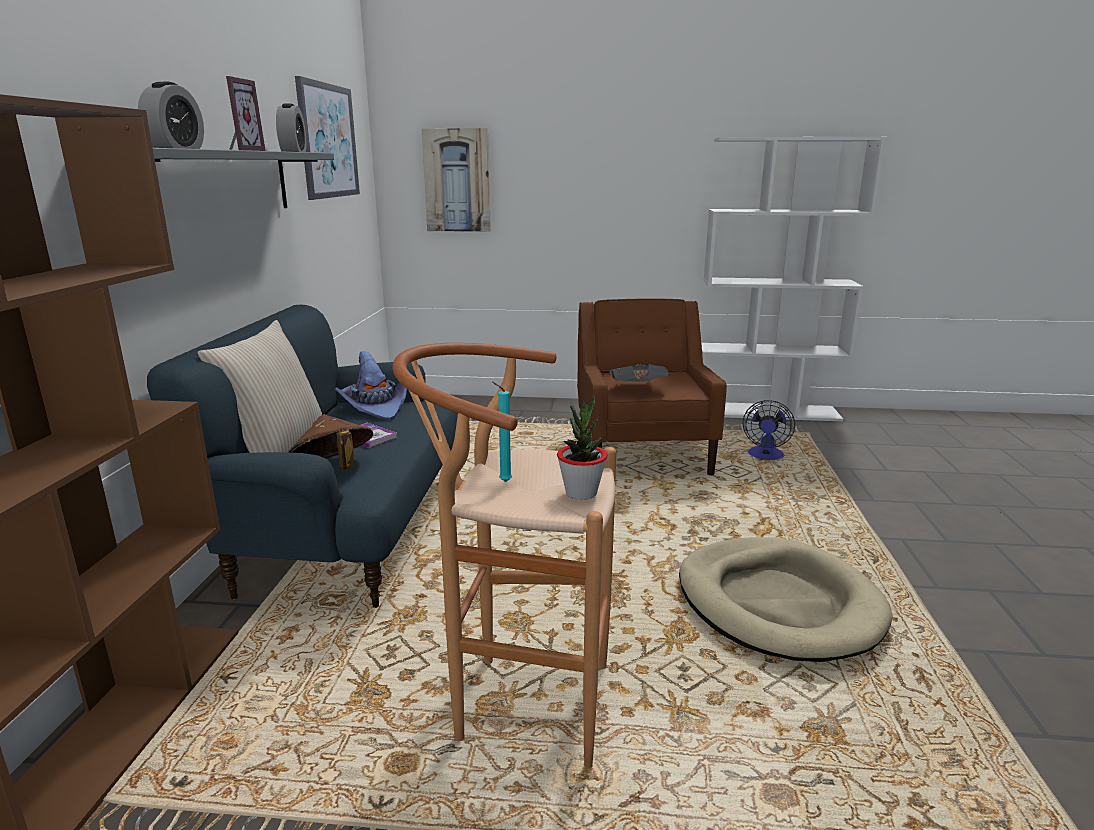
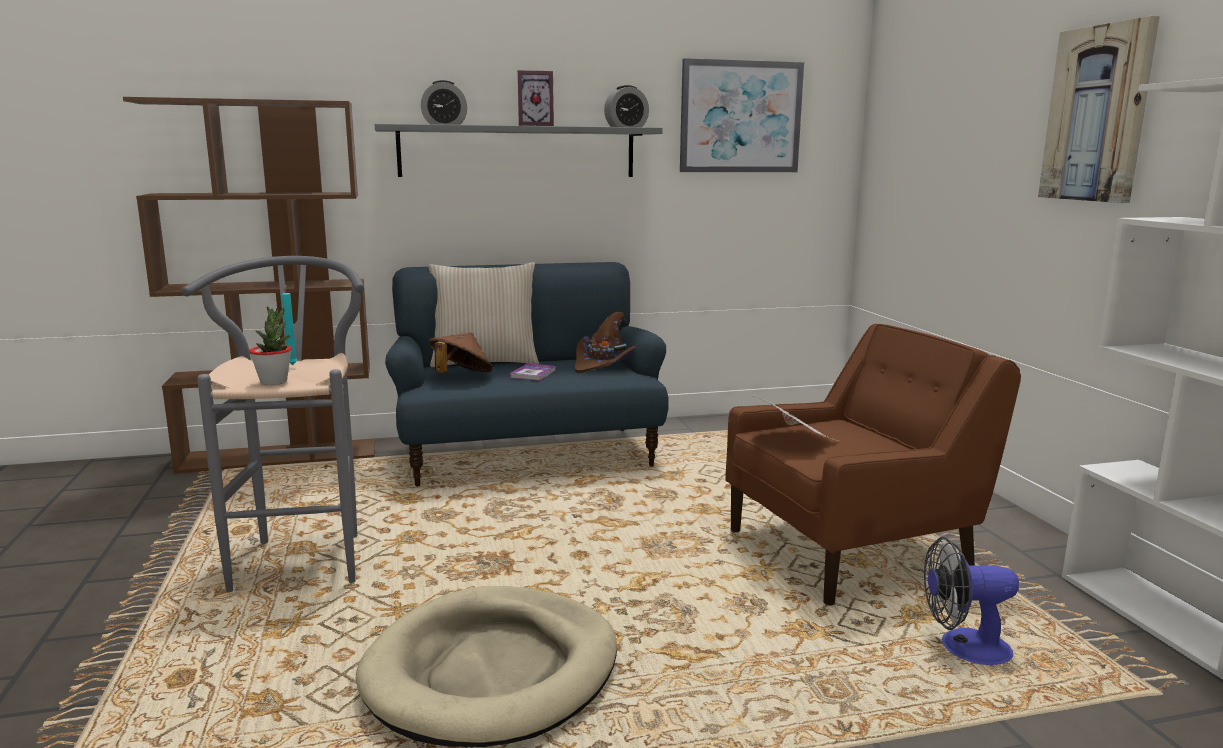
camera: 70 degrees right, 5 degrees down
(375, 407) = (605, 364): purple hat -> brown hat
(457, 180) = (914, 161): picture -> picture (1097, 114)
(517, 703) = (303, 556): brown stool -> grey stool

